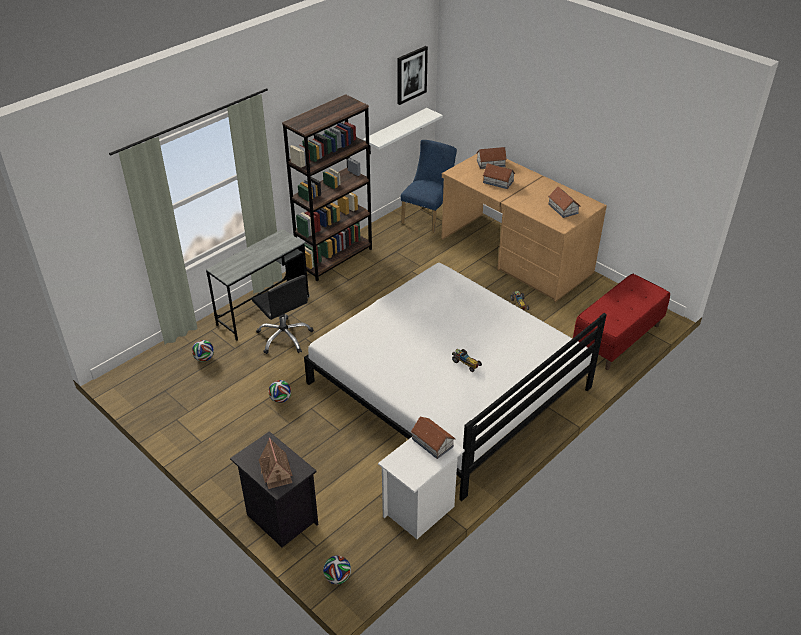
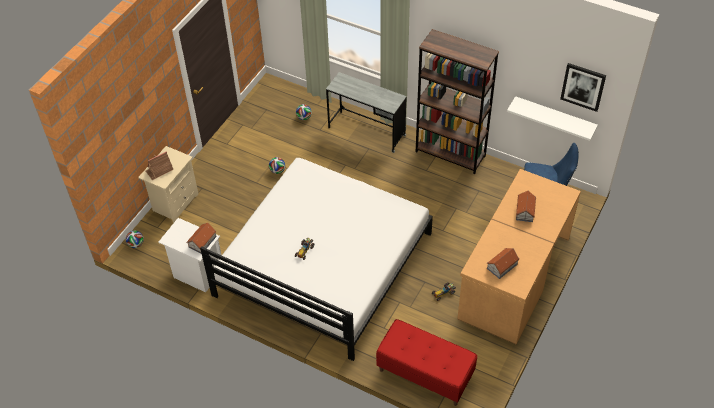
camera: 75 degrees right, 10 degrees up
(280, 518) = (174, 203): black nightstand -> beige nightstand
(284, 337) = (342, 153): black office chair -> none
(491, 163) = (555, 200): toy house -> none

